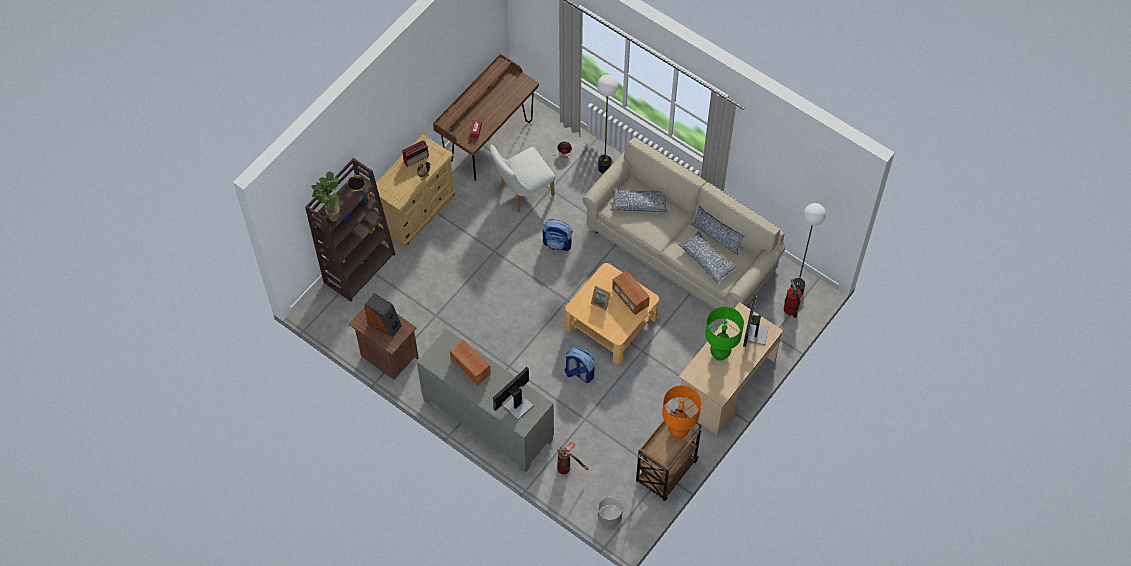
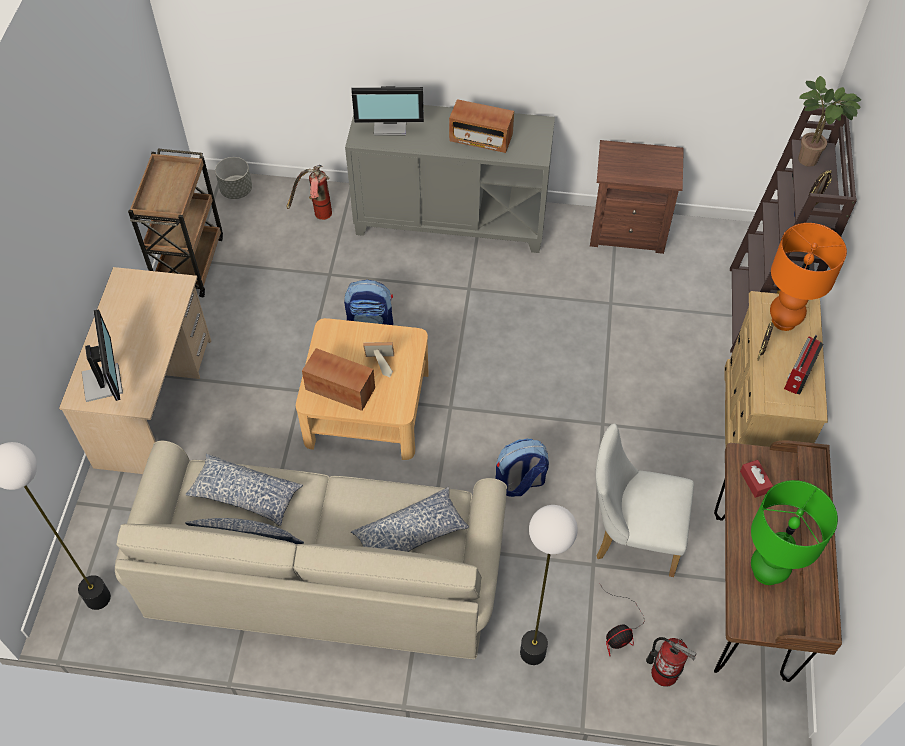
camera: 150 degrees right, 5 degrees down
(384, 323) = (639, 167): speaker -> none
(516, 405) = (390, 125): monitor -> monitor turned 75 degrees clockwise
(522, 192) = (631, 535): white chair -> white chair turned 105 degrees counterclockwise
(678, 432) = (161, 204): orange table lamp -> orange table lamp (783, 321)
(720, 353) = (148, 330): green table lamp -> green table lamp (767, 573)
(790, 309) = (97, 561): fire extinguisher -> fire extinguisher (664, 673)

